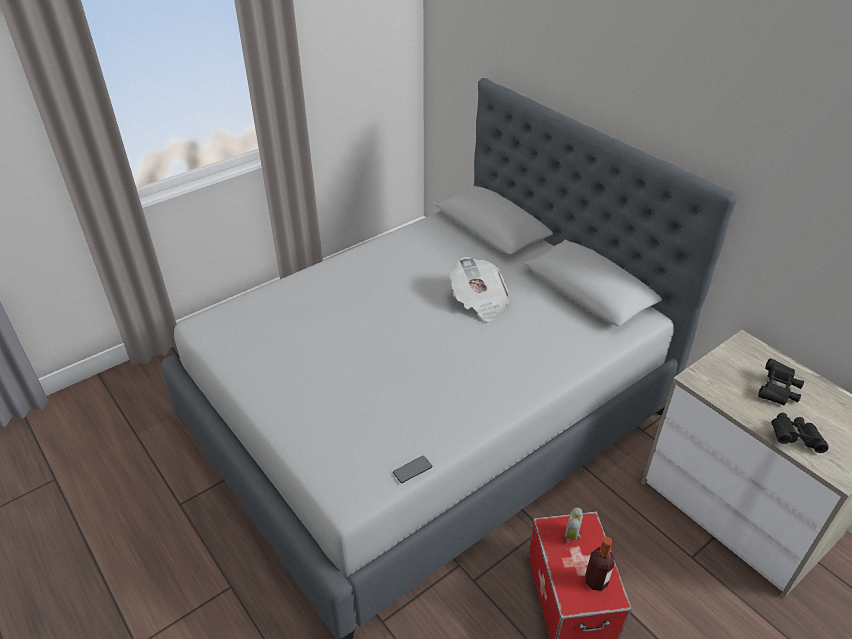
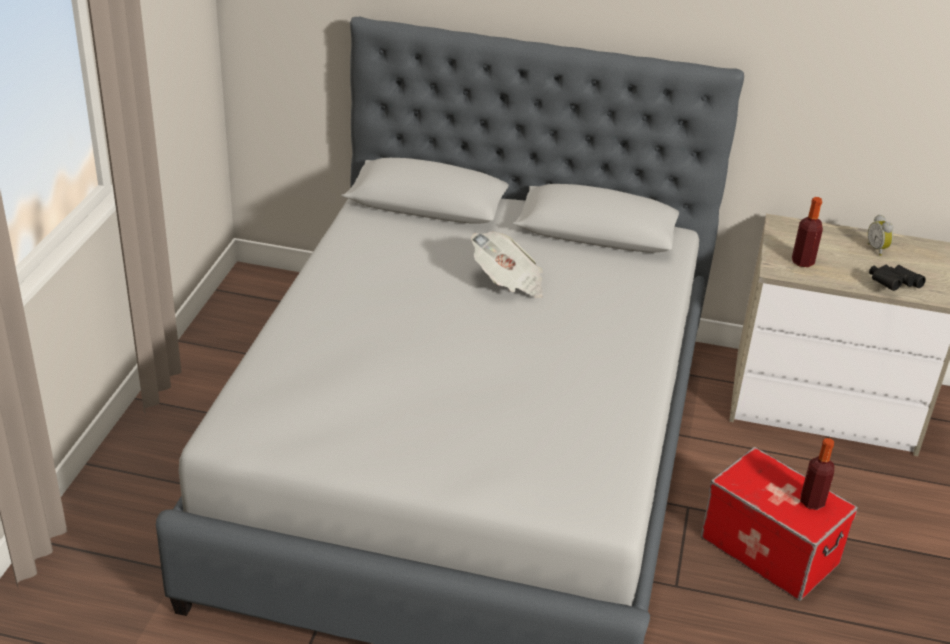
camera: 40 degrees left, 5 degrees down
(412, 470) = (634, 460): phone -> none
(573, 536) = (758, 476): alarm clock -> alarm clock (878, 249)
(728, 382) = (802, 262): none -> bottle
(777, 391) = (844, 253): black binoculars -> none

